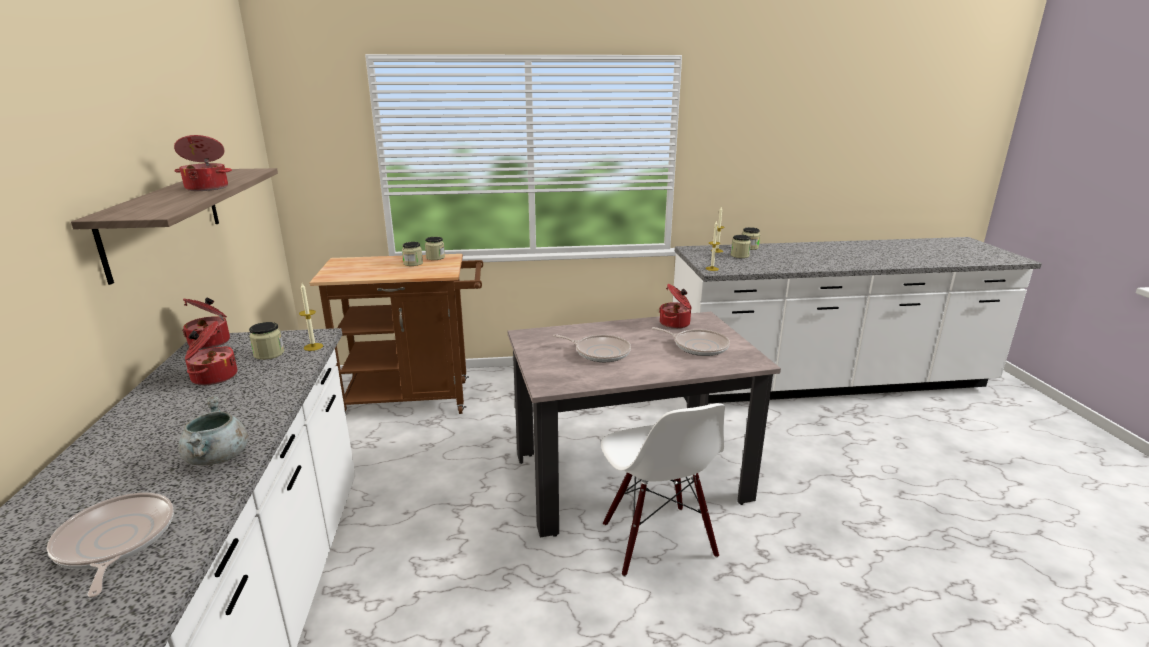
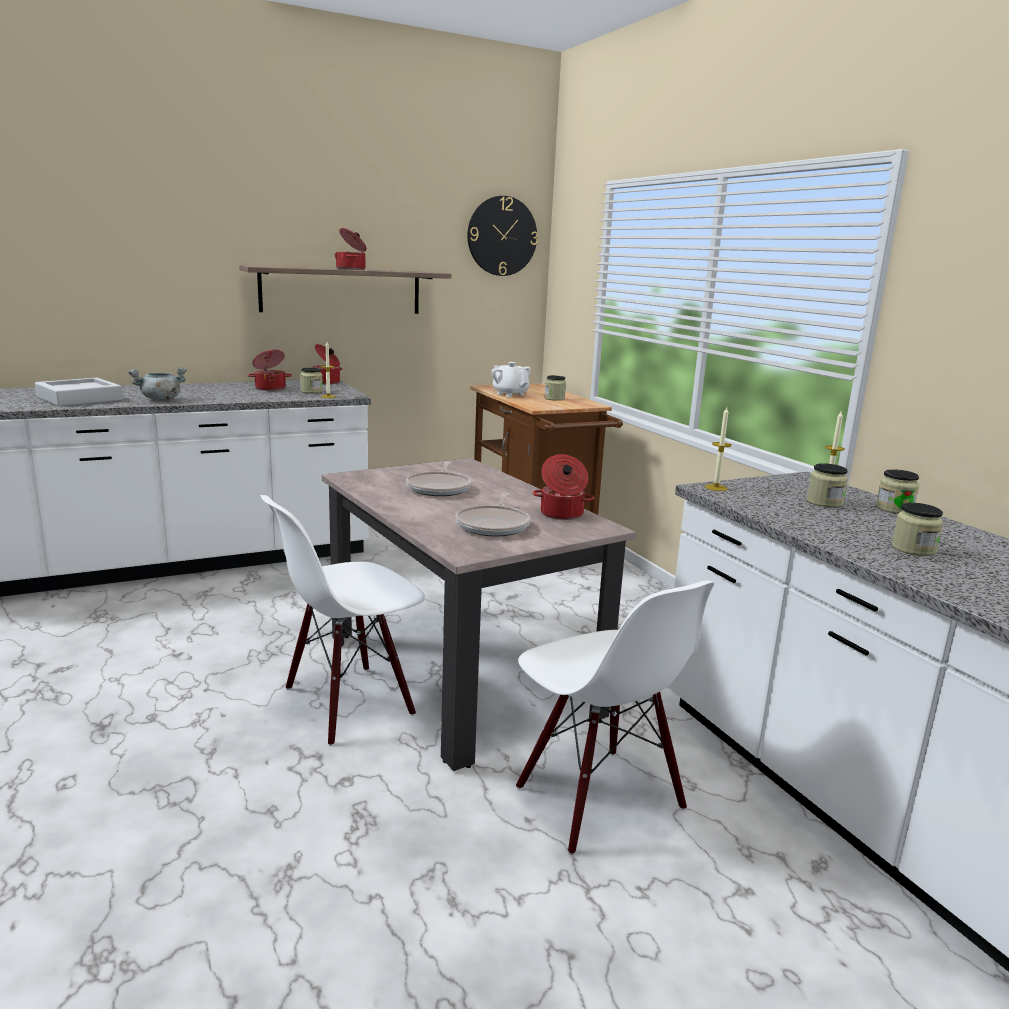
camera: 70 degrees right, 5 degrees down
(115, 542) = (79, 398): frying pan -> grey tray
(239, 114) = (502, 236): none -> wall clock
(376, 274) = (510, 394): none -> white teapot
(435, 257) = (582, 402): jar -> jar (913, 549)
(780, 454) = (598, 799): none -> white chair

